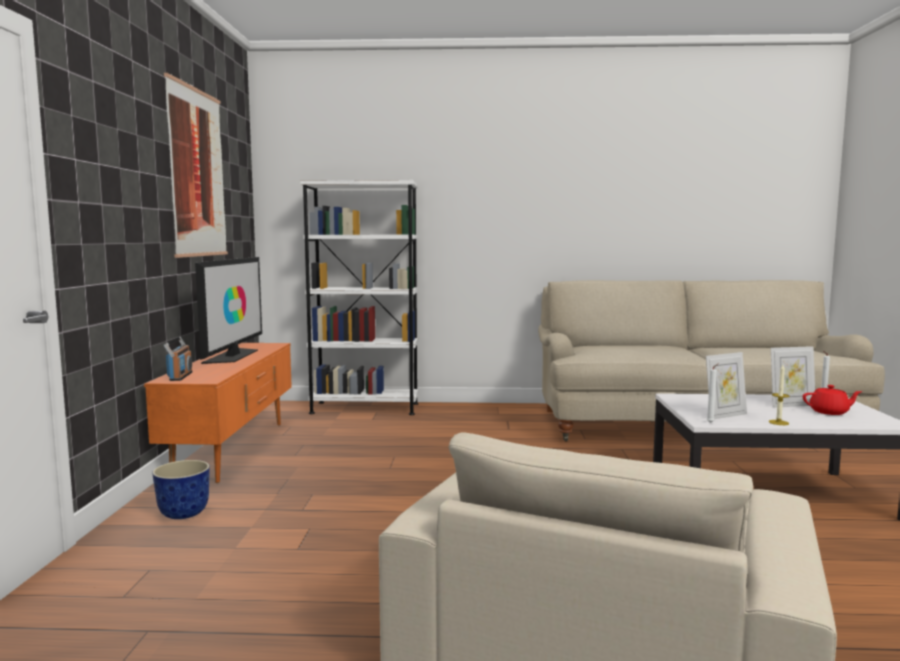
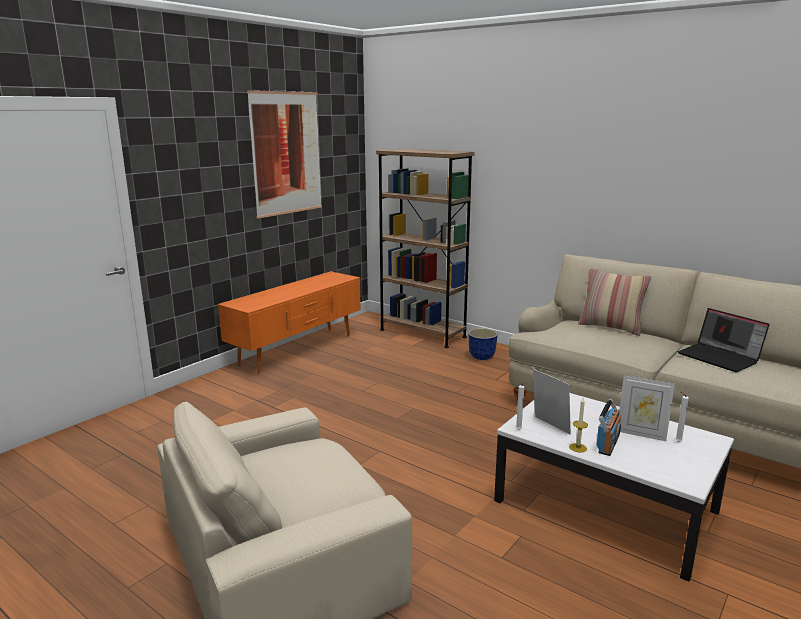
camera: 35 degrees right, 10 degrees up
(180, 376) = (242, 301): radio -> radio (607, 444)
(183, 513) = (217, 390): planter -> planter (481, 357)
(233, 356) = (302, 286): television -> none
(365, 408) = (422, 333): white bookcase -> brown bookcase
(624, 344) = (610, 327): none -> pillow
(724, 415) = (549, 426): picture frame -> picture frame turned 135 degrees counterclockwise
(743, 348) = (720, 357): none -> laptop
(830, 412) = (659, 452): red teapot -> none

